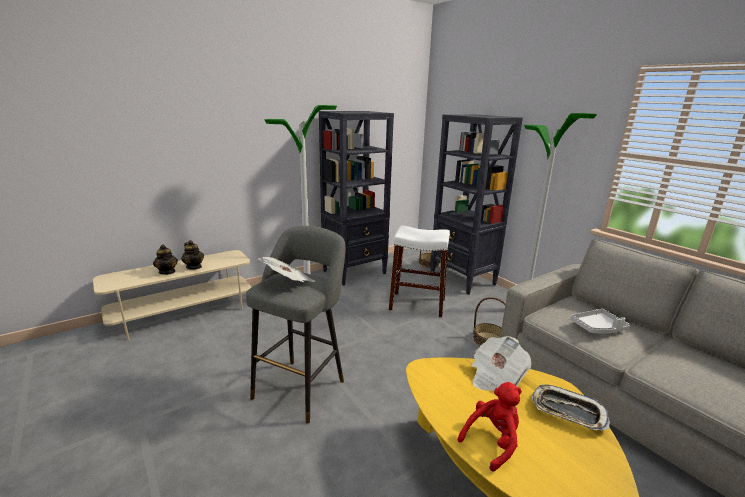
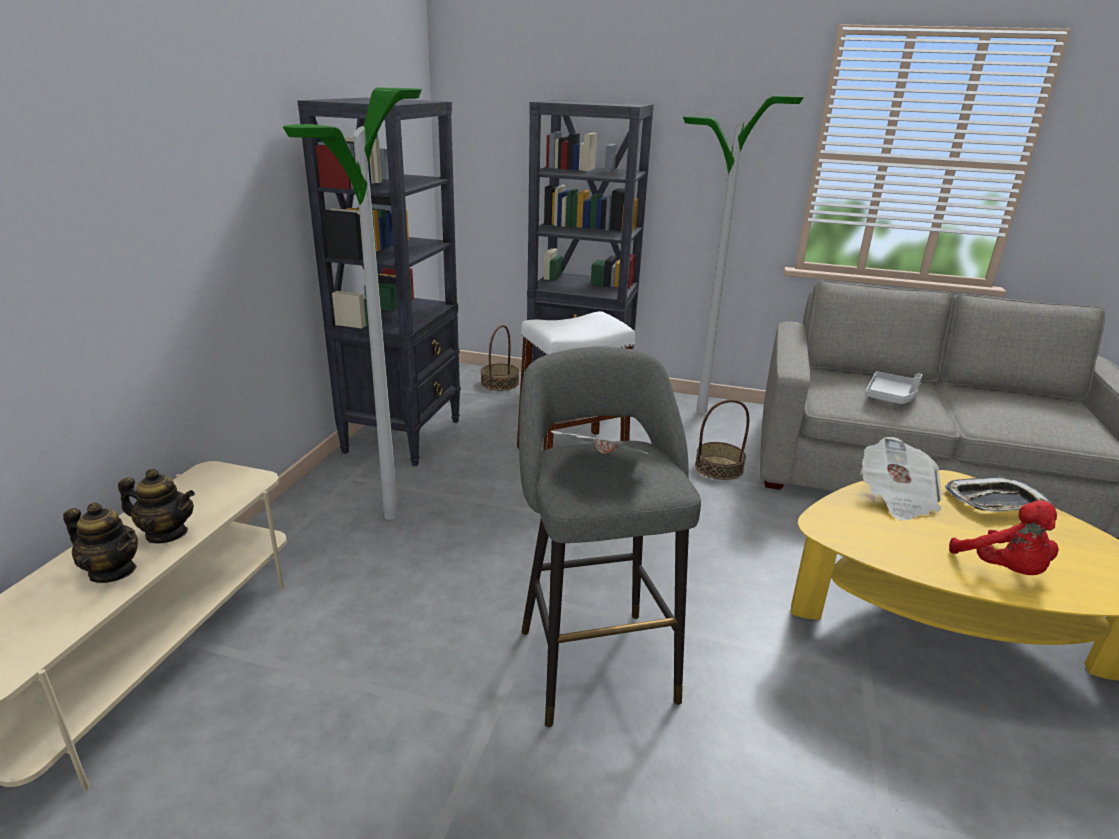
camera: 40 degrees left, 5 degrees up
(492, 441) = (1003, 570): red plush toy -> red plush toy turned 150 degrees clockwise

